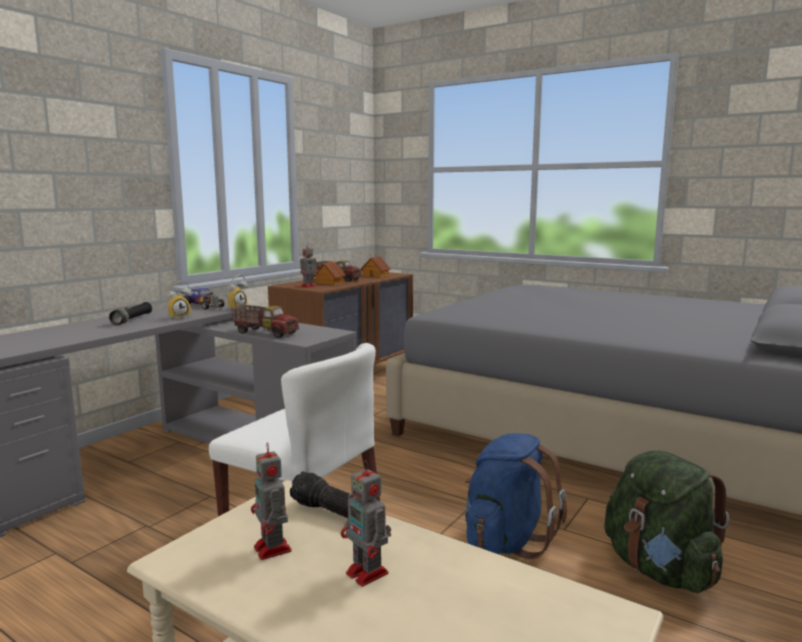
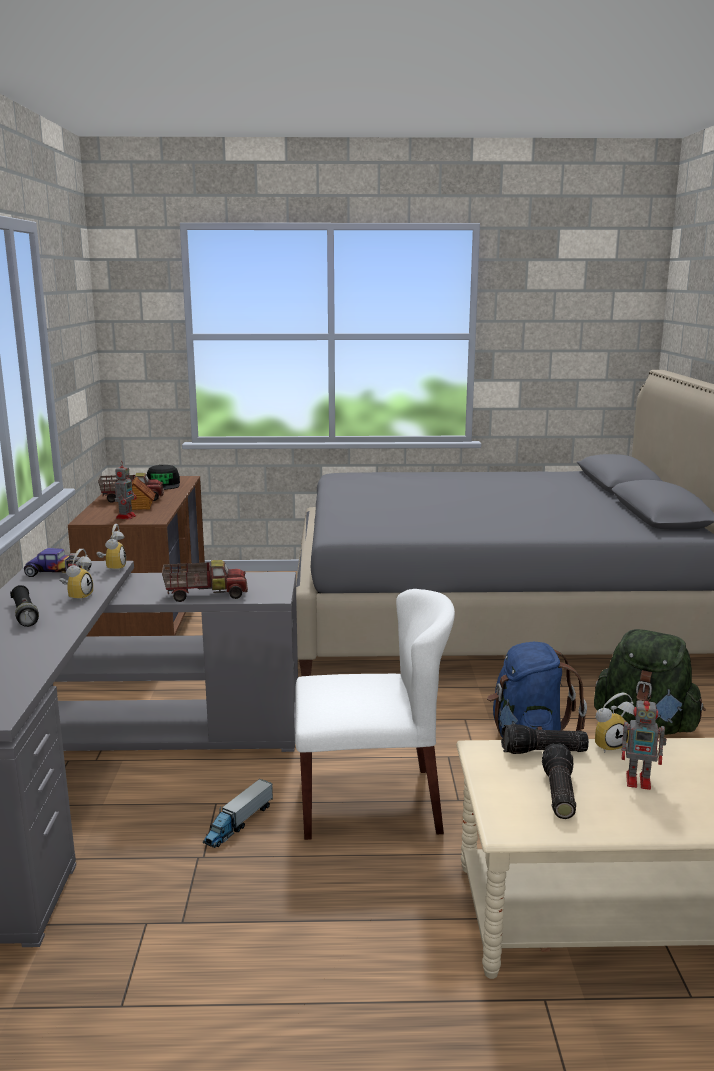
camera: 35 degrees left, 5 degrees up
(201, 514) = (239, 823): none -> toy truck
(273, 550) = (557, 792): toy robot -> flashlight
(376, 275) = (163, 485): toy house -> black cap
(406, 530) = (609, 744): none -> alarm clock

